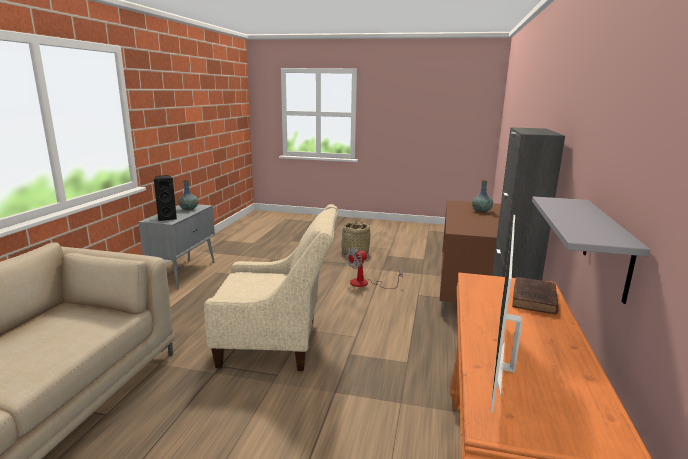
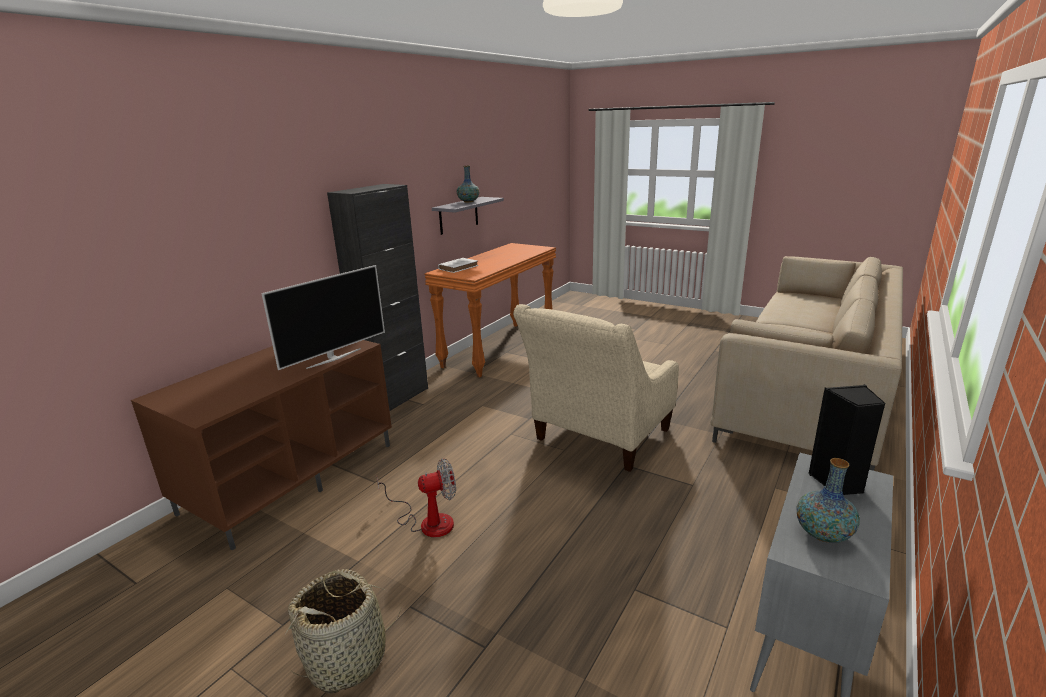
camera: 160 degrees left, 5 degrees up
(278, 343) = (597, 439): beige armchair -> beige armchair turned 75 degrees counterclockwise
(481, 211) = (229, 381): vase -> vase (468, 201)
(504, 367) = (519, 254): television -> television (333, 358)
(534, 299) = (459, 267): brown book -> white book

